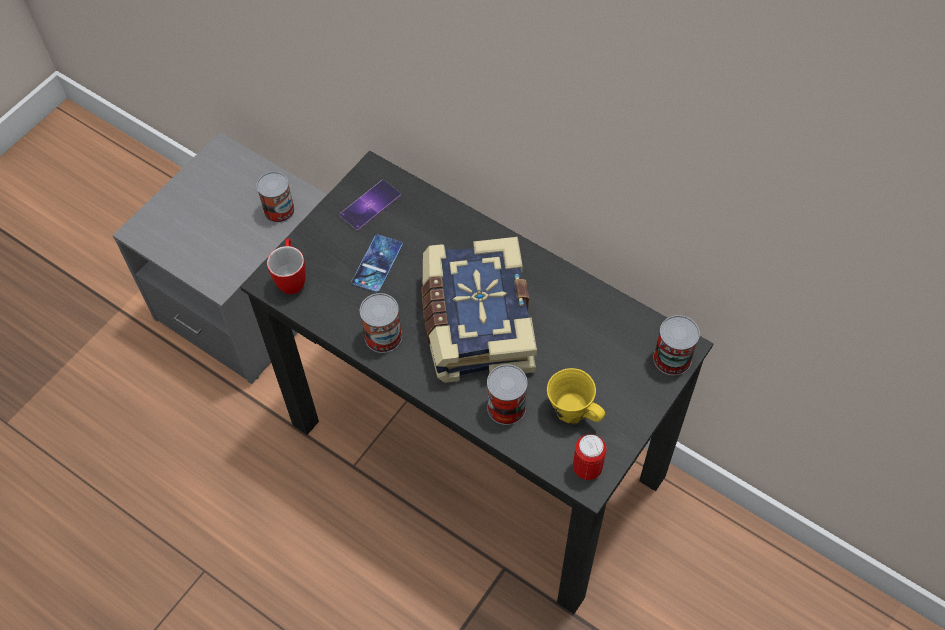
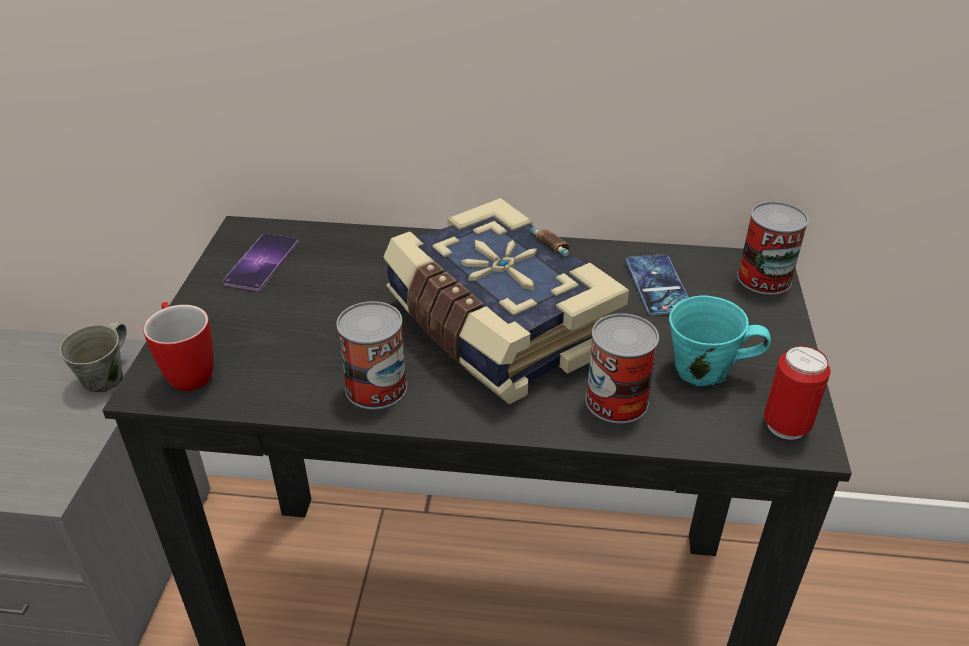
camera: 30 degrees left, 20 degrees down
(279, 210) = (106, 378): can -> grey mug
(377, 263) = (311, 314): phone -> phone (658, 285)
(573, 411) = (705, 372): yellow mug -> turquoise mug

